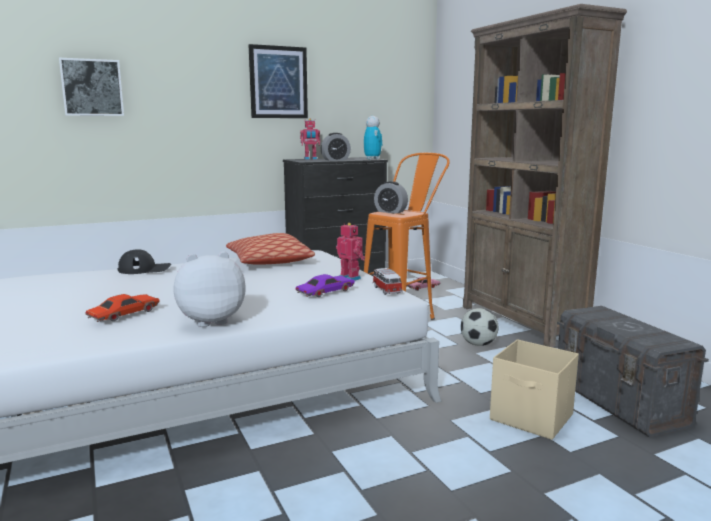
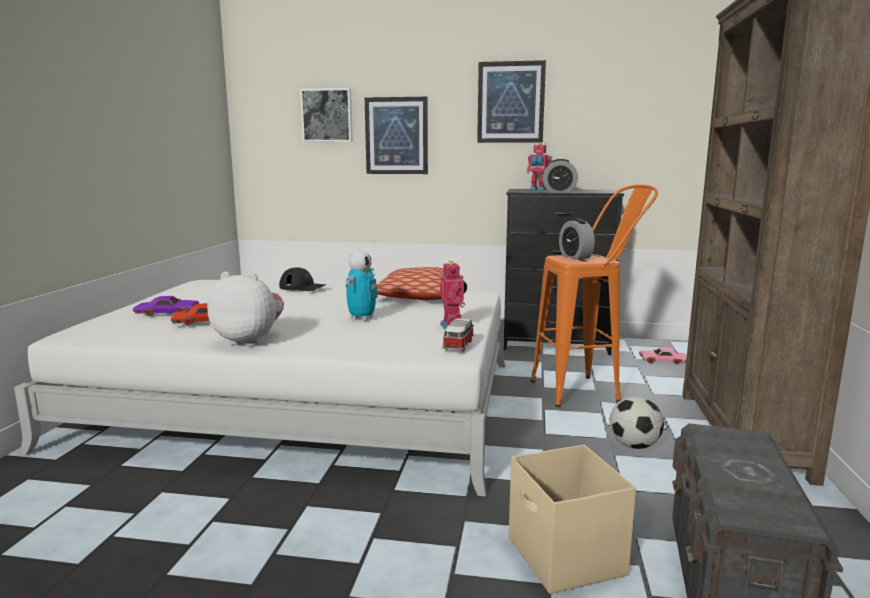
camera: 35 degrees right, 0 degrees up
(172, 110) = (396, 136): none -> picture
(325, 292) = (395, 335): purple toy car -> purple toy car (167, 313)
(372, 159) = (607, 192): toy robot -> toy robot (362, 318)

